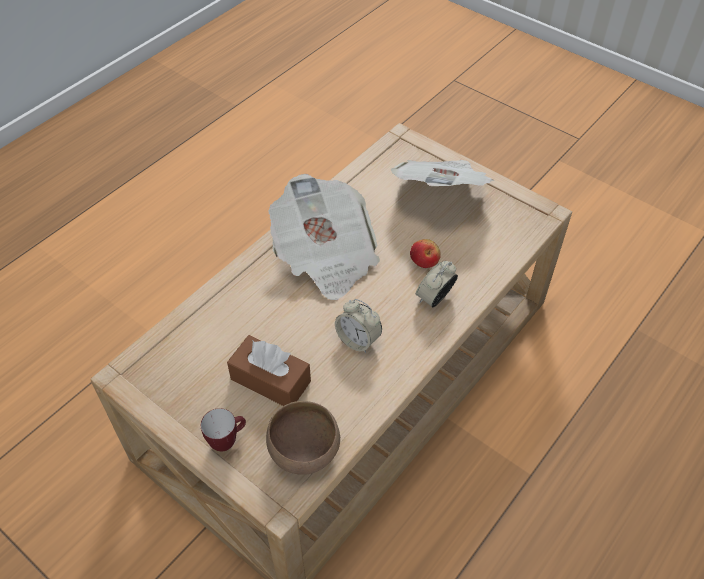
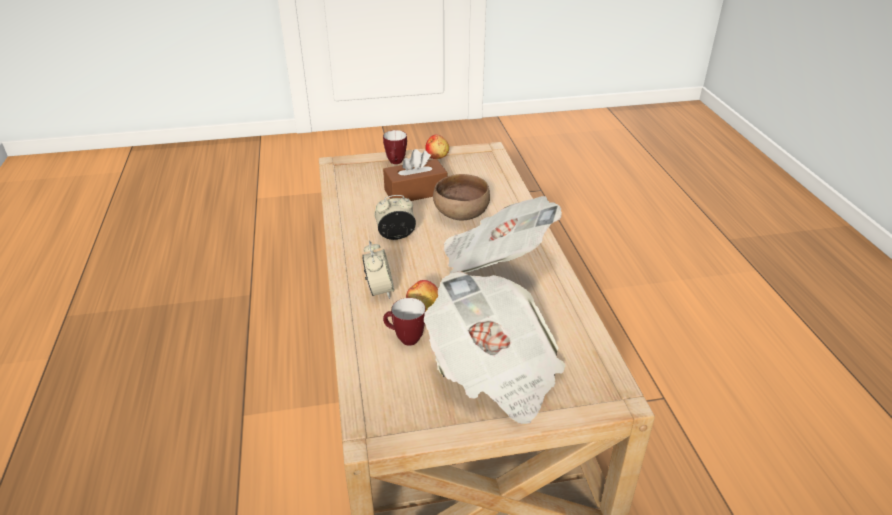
camera: 130 degrees right, 15 degrees down
(178, 412) = (437, 156): none -> apple
(305, 450) = (351, 182): brown bowl -> brown bowl (460, 215)
(463, 250) = (404, 339): none -> mug

